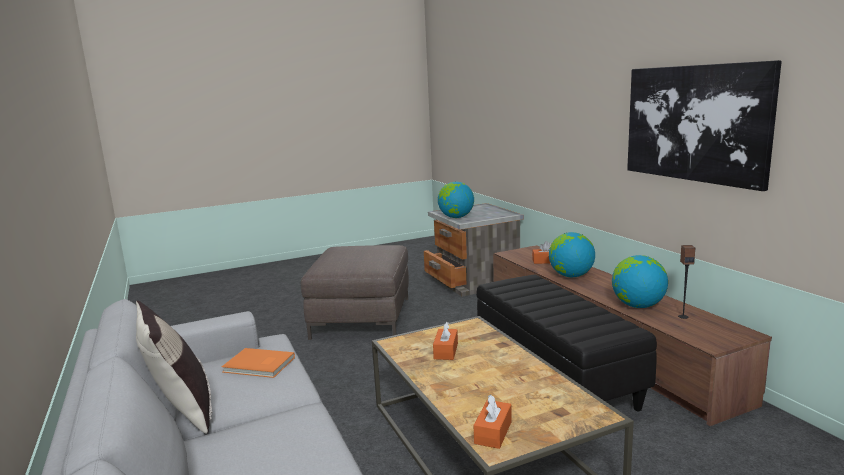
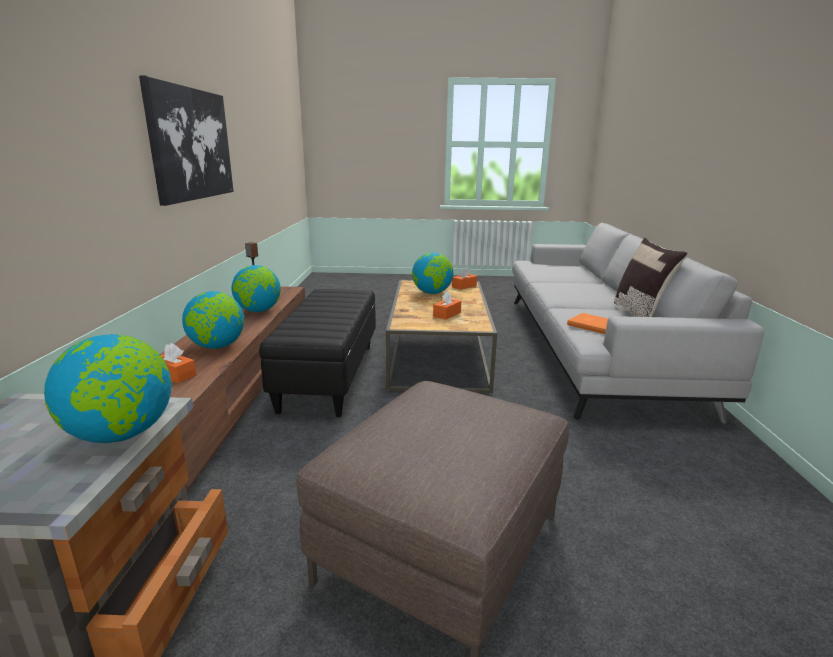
camera: 155 degrees left, 5 degrees up
(518, 391) = (432, 293): none -> globe

